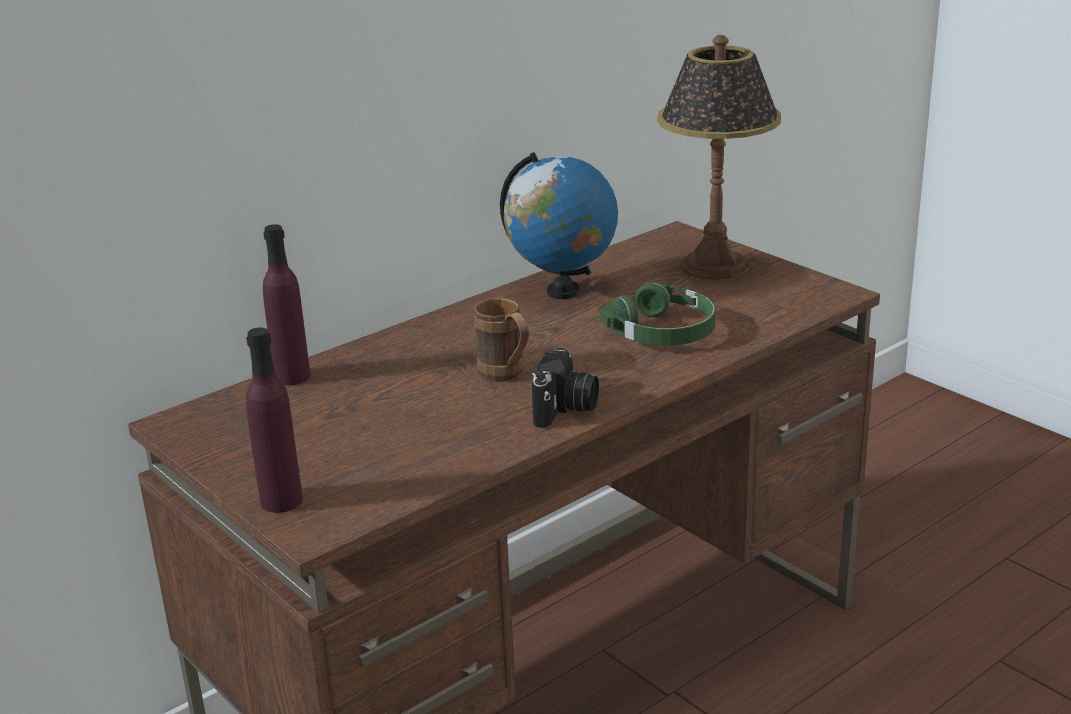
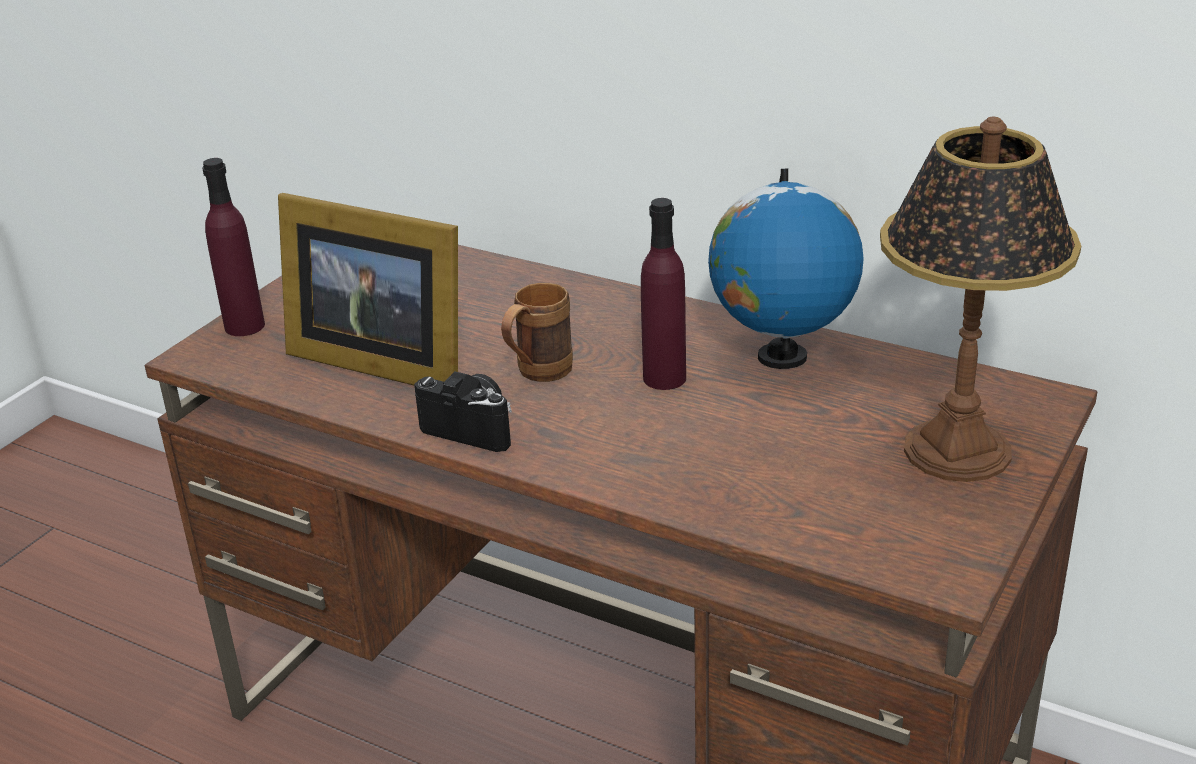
camera: 70 degrees right, 5 degrees up
(292, 377) = (479, 264): purple bottle -> purple bottle (664, 378)
(417, 438) = (378, 359): none -> picture frame
(565, 409) = (474, 428): camera -> camera turned 150 degrees counterclockwise
(664, 331) = (713, 452): green headphones -> none

